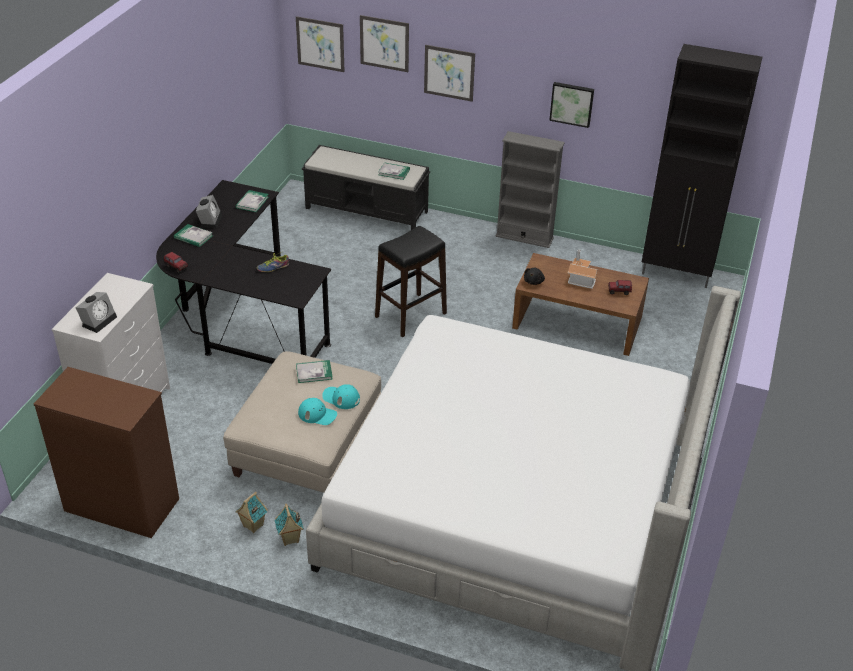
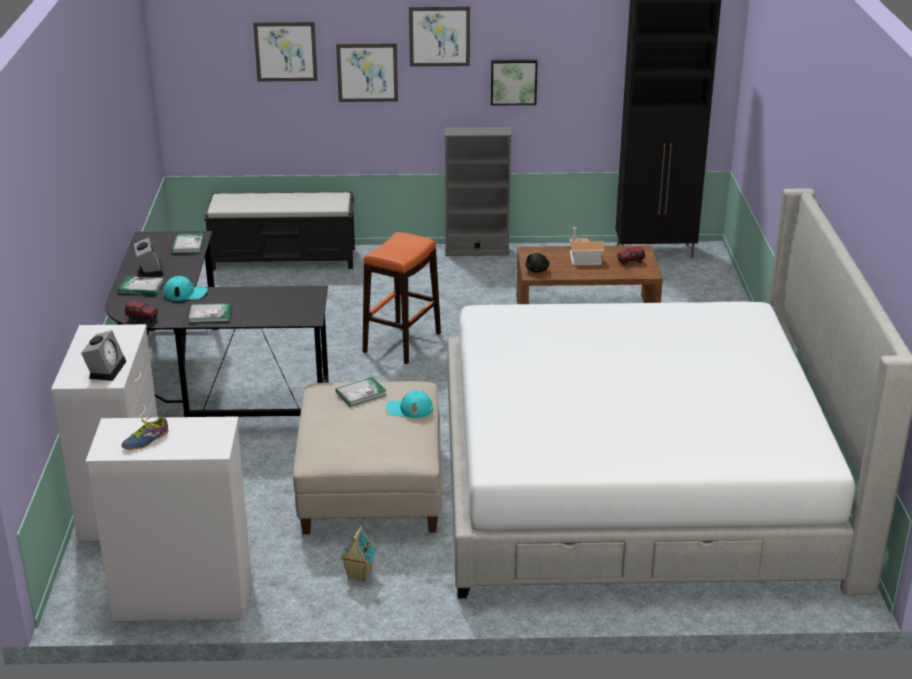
camera: 20 degrees left, 10 degrees down
(121, 504) = (182, 596): brown dresser -> white dresser
(272, 267) = (258, 296): shoe -> shoe (144, 440)
(290, 539) = (411, 577): toy house -> none
(317, 414) = (394, 429): turquoise cap -> turquoise cap (185, 293)
(320, 44) = (204, 67): picture -> picture (439, 36)
(394, 172) = (317, 202): book -> book (210, 315)
(410, 315) = (402, 343): black stool -> orange stool

